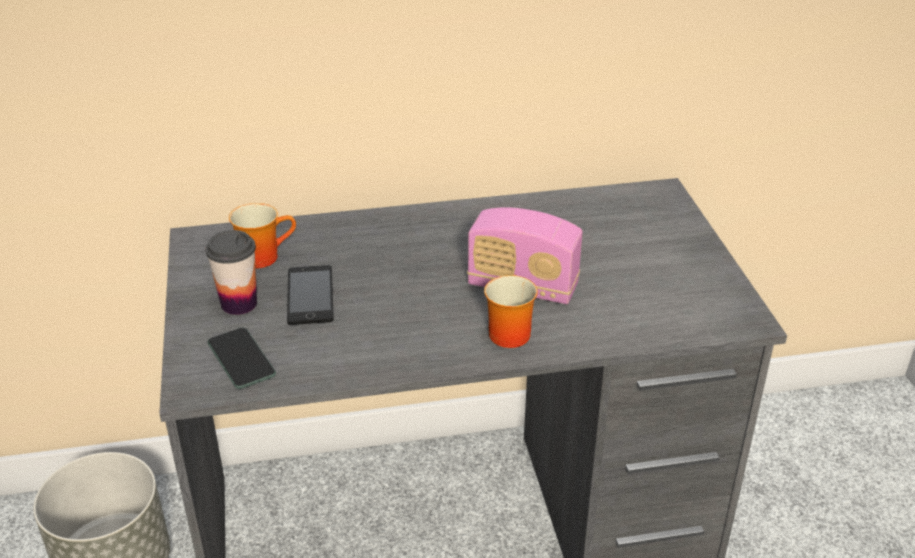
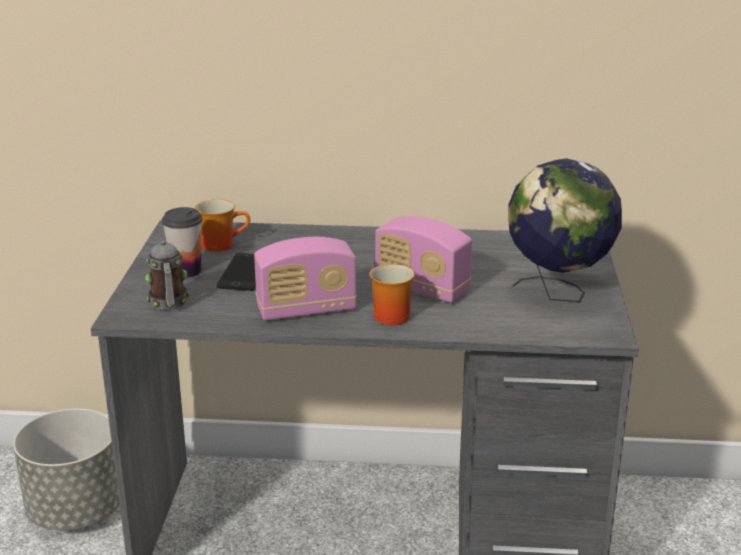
camera: 15 degrees right, 10 degrees down
(241, 359) = (169, 304): phone -> mug
(408, 341) = (306, 310): none -> radio
(670, 271) = (558, 294): none -> globe

